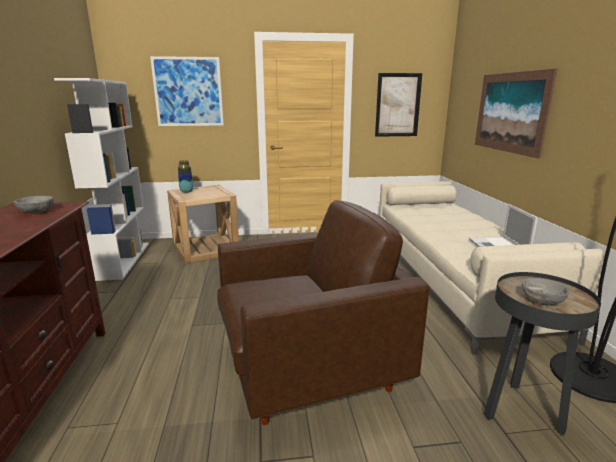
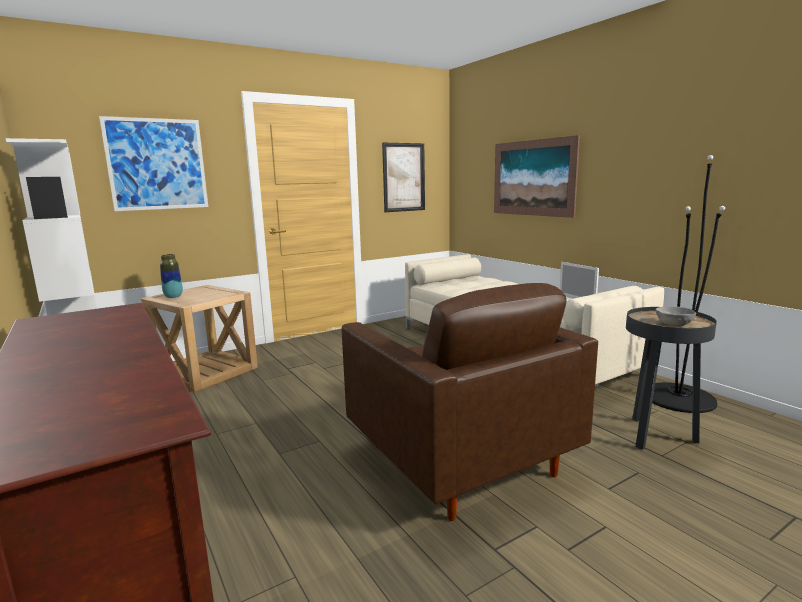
camera: 25 degrees left, 5 degrees down
(36, 212) = (94, 321): grey bowl -> none
(308, 370) = (458, 458): brown armchair -> brown armchair turned 105 degrees clockwise

